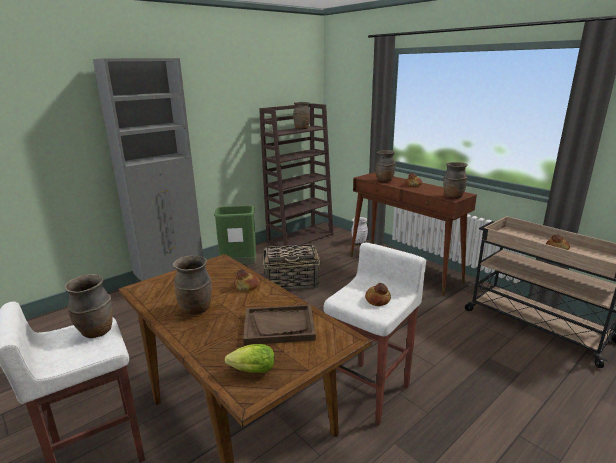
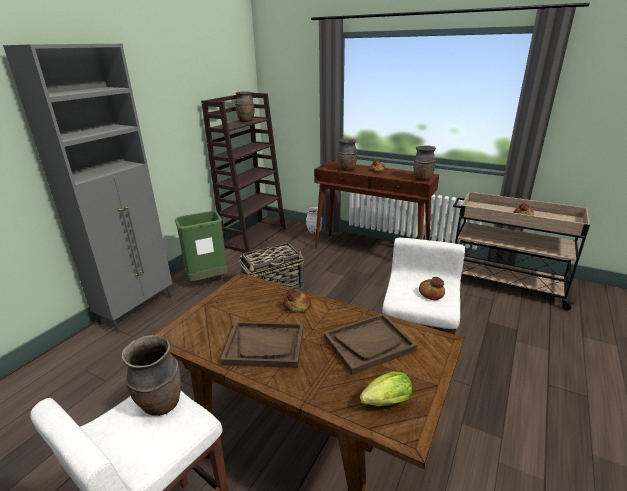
camera: 20 degrees left, 5 degrees up
(196, 309) = (265, 345): brown vase -> brown tray

